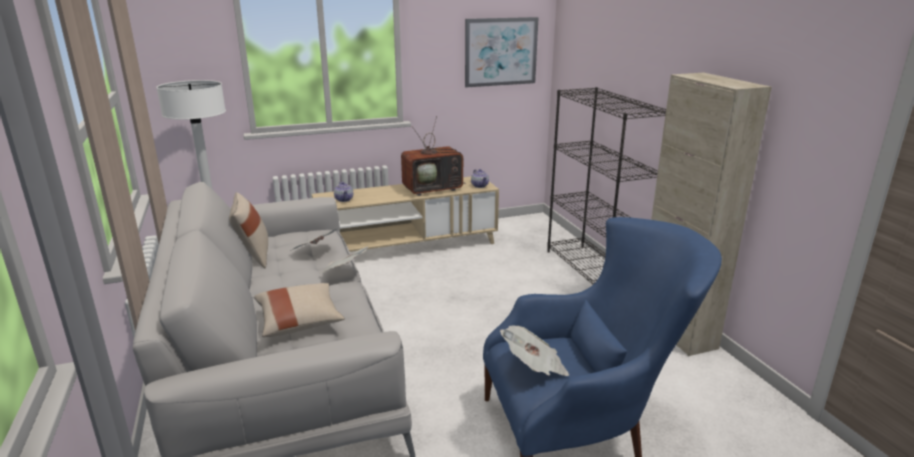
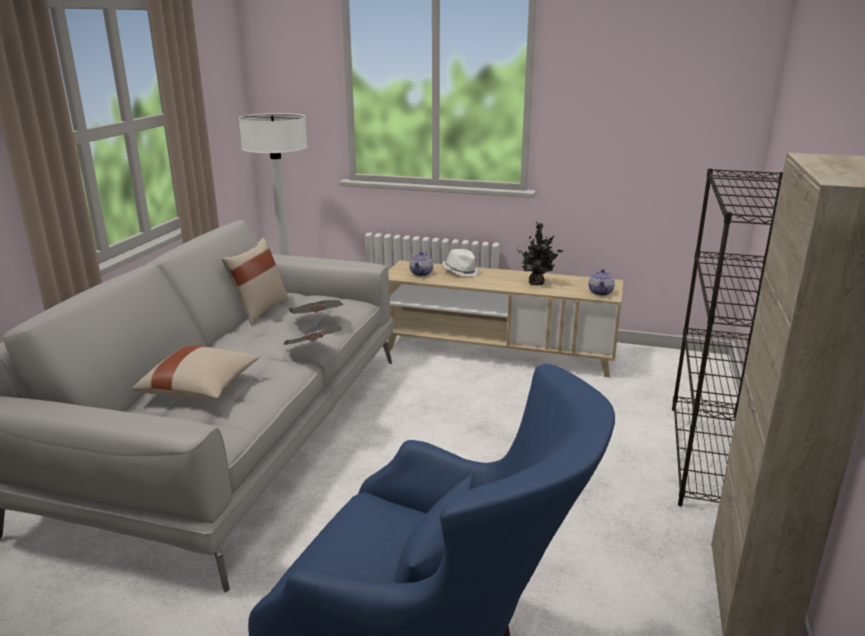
camera: 35 degrees right, 0 degrees up
(371, 192) = (461, 272): none -> white hat
(433, 188) = (537, 283): television -> potted plant
(501, 52) = (681, 108): picture -> none
(534, 367) = (344, 538): newspaper -> none

